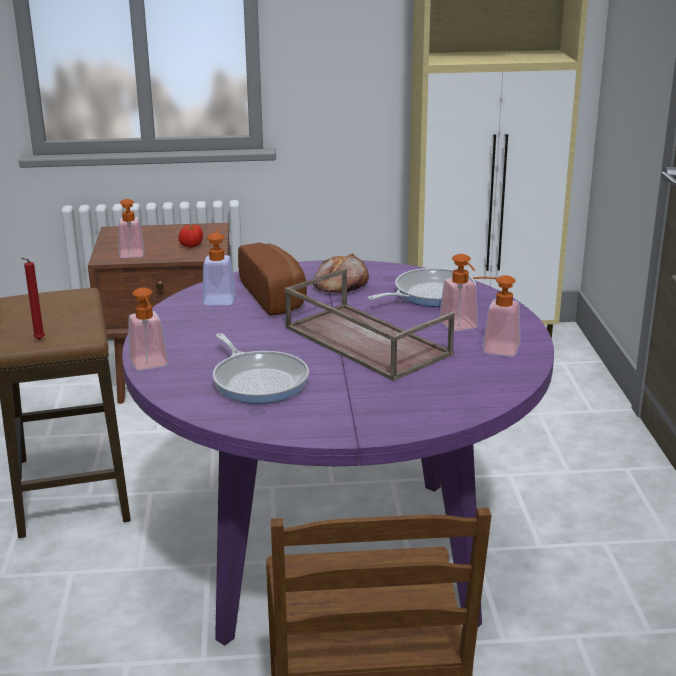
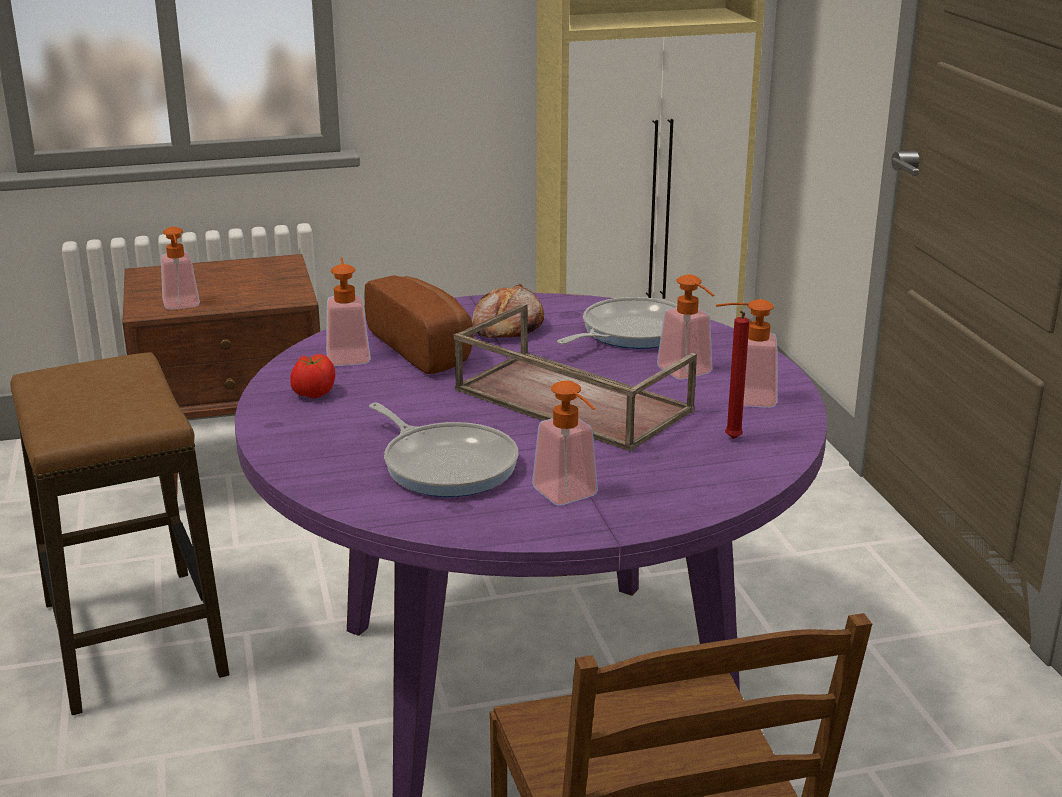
camera: 10 degrees left, 0 degrees up
(38, 340) = (92, 431): red candle -> red candle (732, 440)
(150, 366) = (285, 455): soap dispenser -> soap dispenser (571, 497)
(191, 245) = (261, 287): tomato -> tomato (313, 393)

